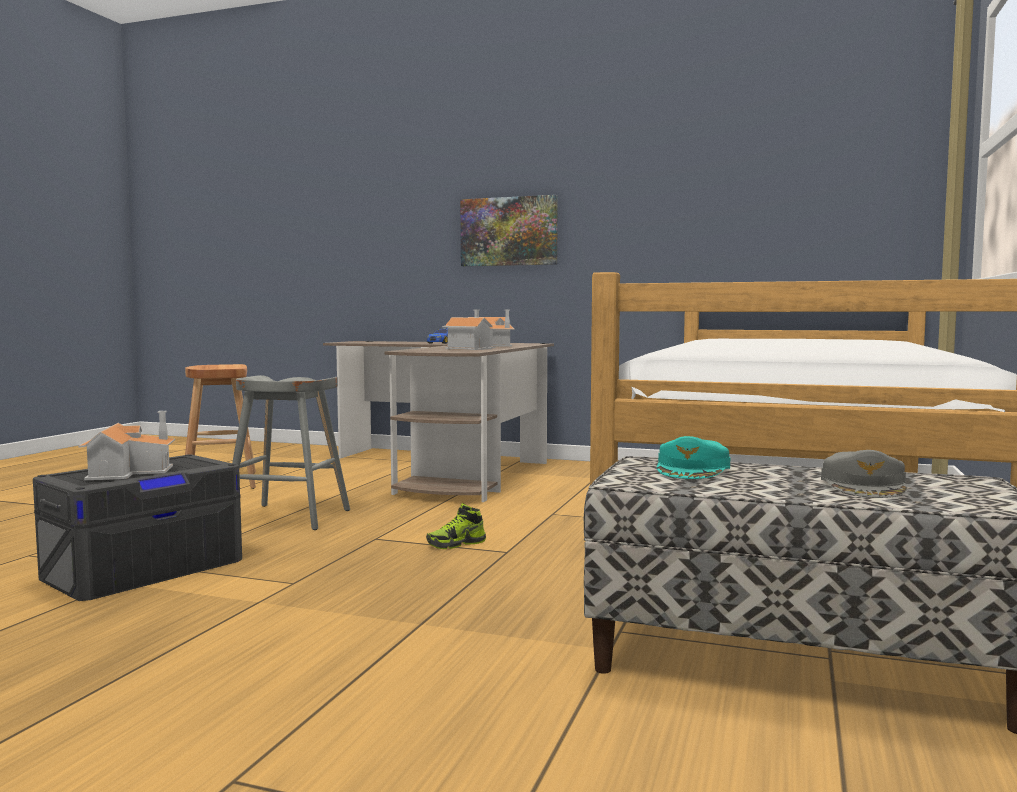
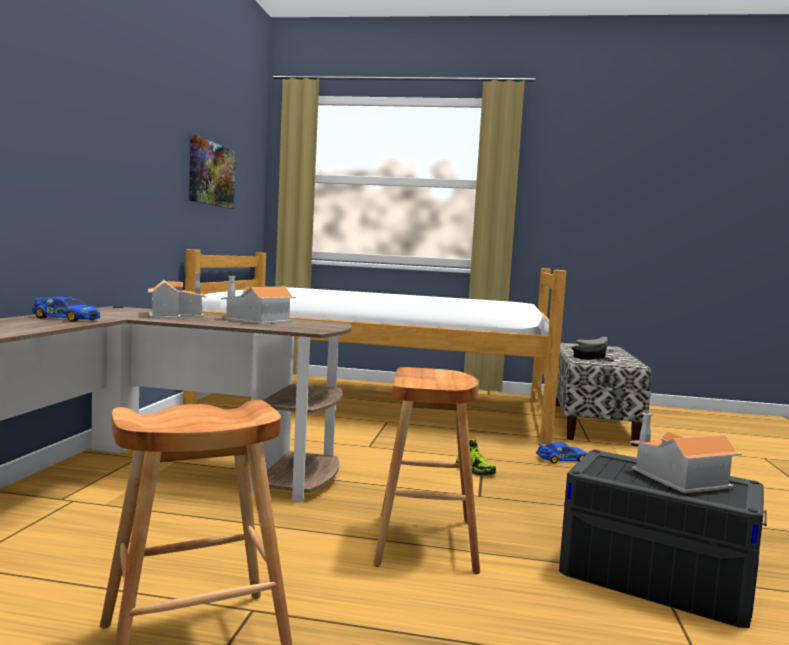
camera: 100 degrees left, 0 degrees up
(288, 517) = (425, 541): grey stool -> brown stool
(499, 591) = (562, 459): none -> toy car
(509, 231) = (69, 162): picture -> picture (211, 174)
(693, 469) = (592, 358): turquoise cap -> black cap

